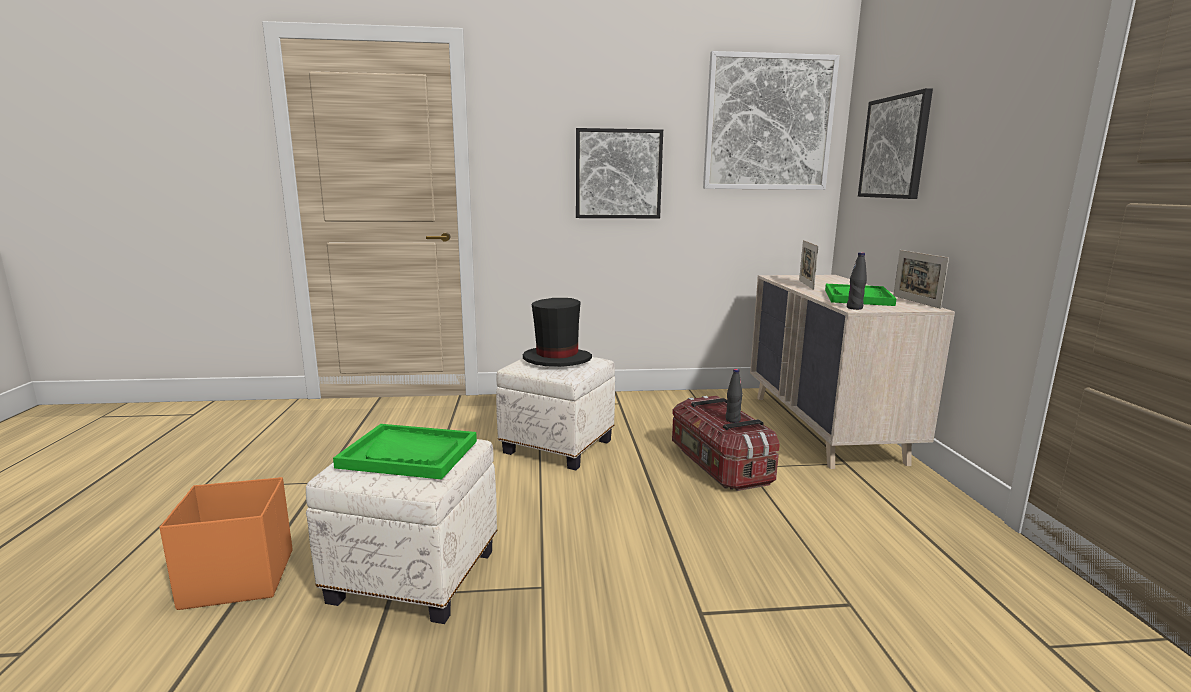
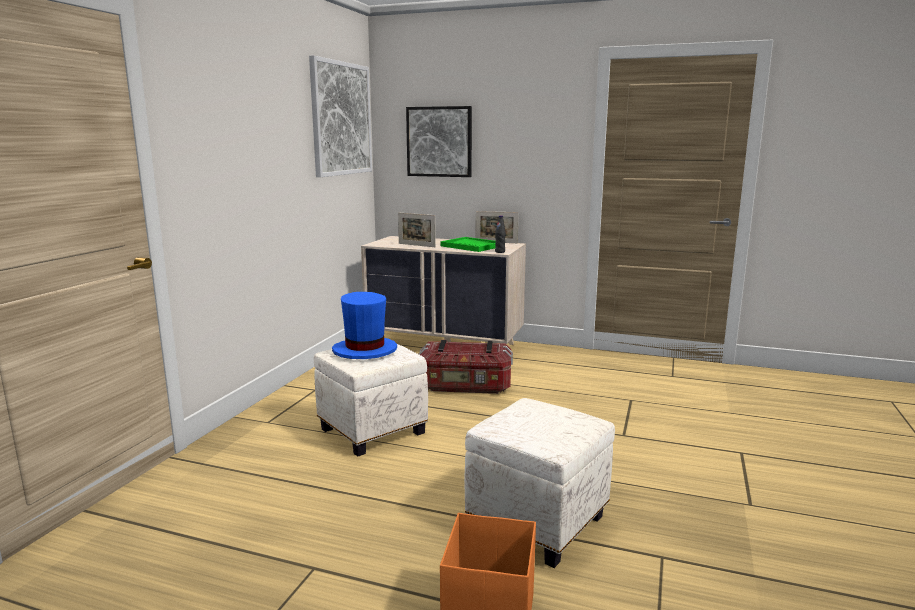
camera: 65 degrees left, 0 degrees up
(409, 454) = (543, 420): green tray -> none
(557, 359) = (364, 351): black hat -> blue hat
(618, 174) = (268, 169): picture -> none
(732, 420) = (473, 348): black bottle -> none

